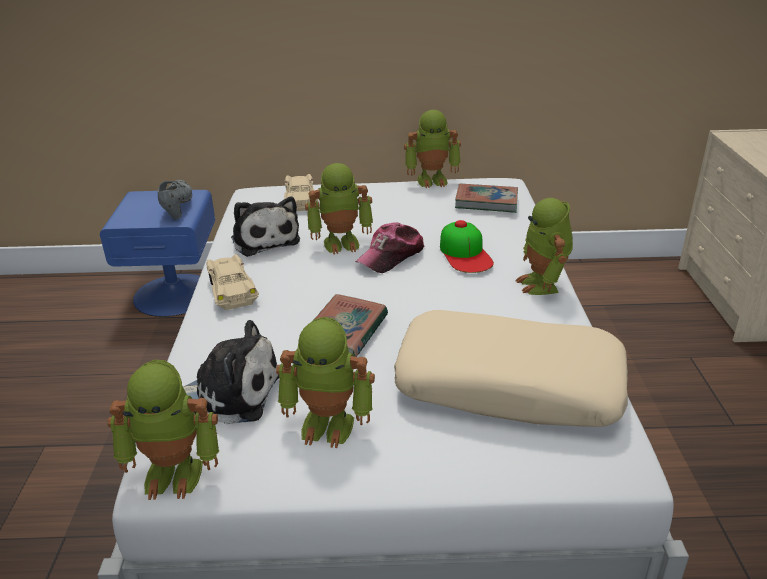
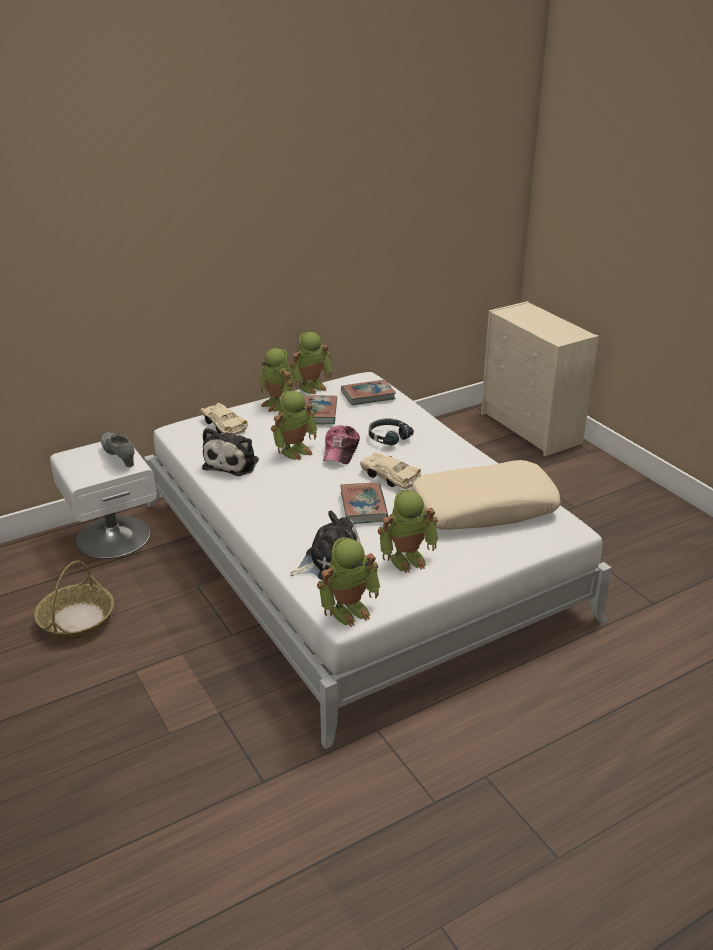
camera: 30 degrees left, 0 degrees up
(58, 368) = (77, 620): none -> basket
(174, 294) = (113, 536): blue nightstand -> white nightstand
(231, 289) = (254, 503): beige toy car -> beige toy car (389, 476)
(264, 239) = (233, 463): plush toy -> plush toy turned 75 degrees clockwise
(409, 208) = (318, 413): none -> book
(465, 254) = (388, 437): cap -> black headphones
(543, 284) = (452, 444): toy robot -> toy robot (278, 404)

